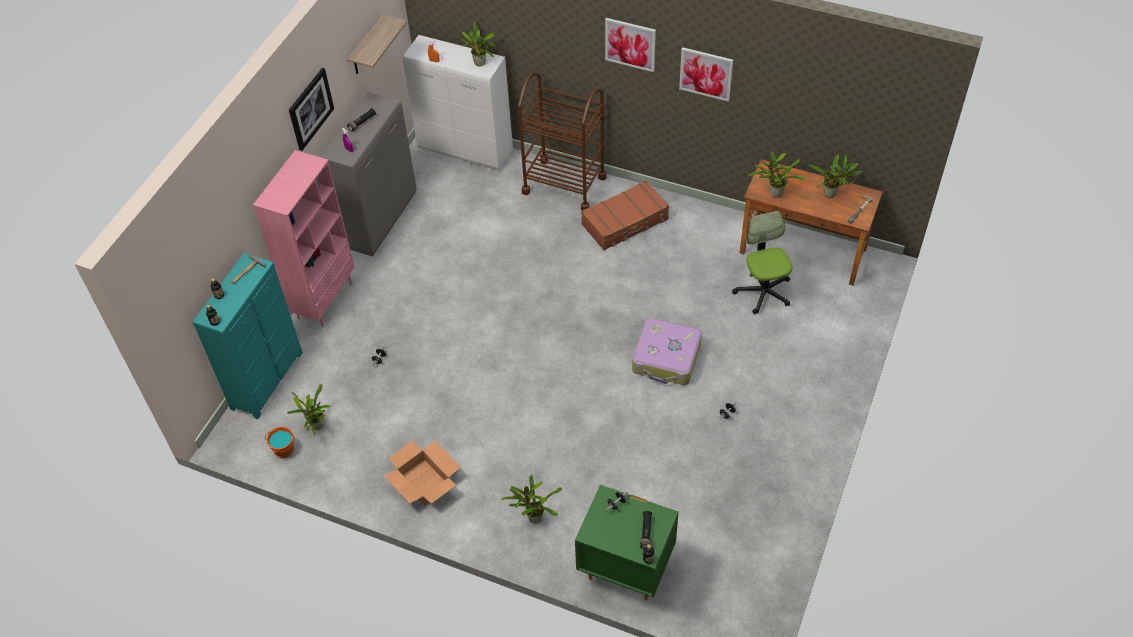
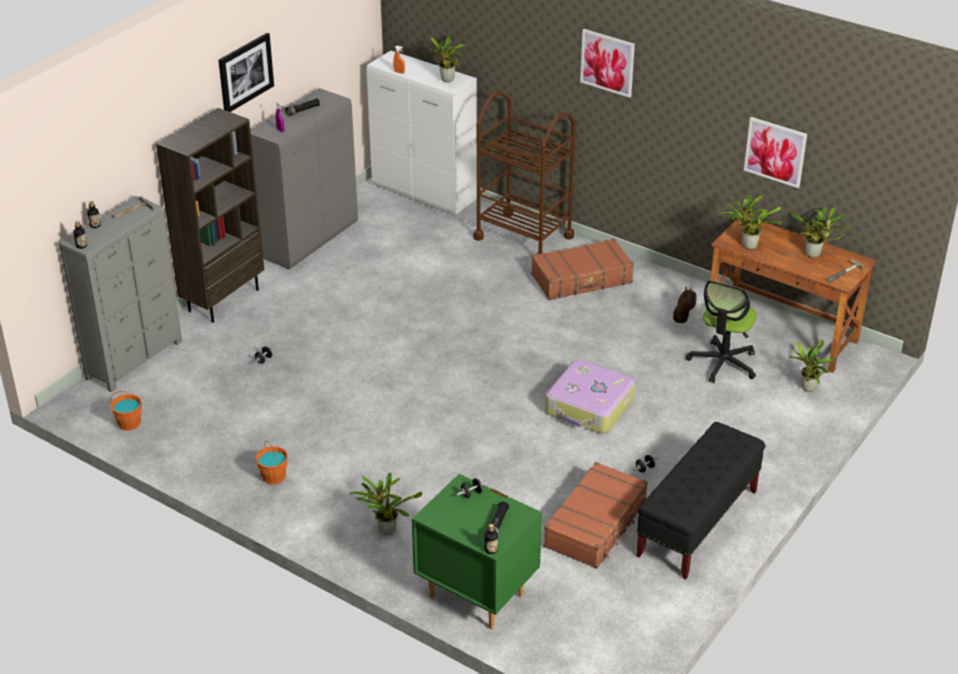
camera: 10 degrees right, 15 degrees down
(268, 380) = (135, 360): turquoise dresser -> grey dresser
(317, 427) = (172, 409): potted plant -> potted plant (807, 389)
(324, 300) = (223, 300): pink bookcase -> brown bookcase
(367, 47) = (326, 37): shelf -> none
(424, 482) = (273, 476): cardboard box -> orange bucket
(703, 478) = (596, 524): none -> brown suitcase
(706, 73) = (685, 100): picture -> picture (775, 151)
(718, 239) = (684, 309): none -> brown boot
(763, 292) = (723, 363): office chair -> office chair turned 150 degrees counterclockwise
(782, 461) = (697, 524): none -> black bench

